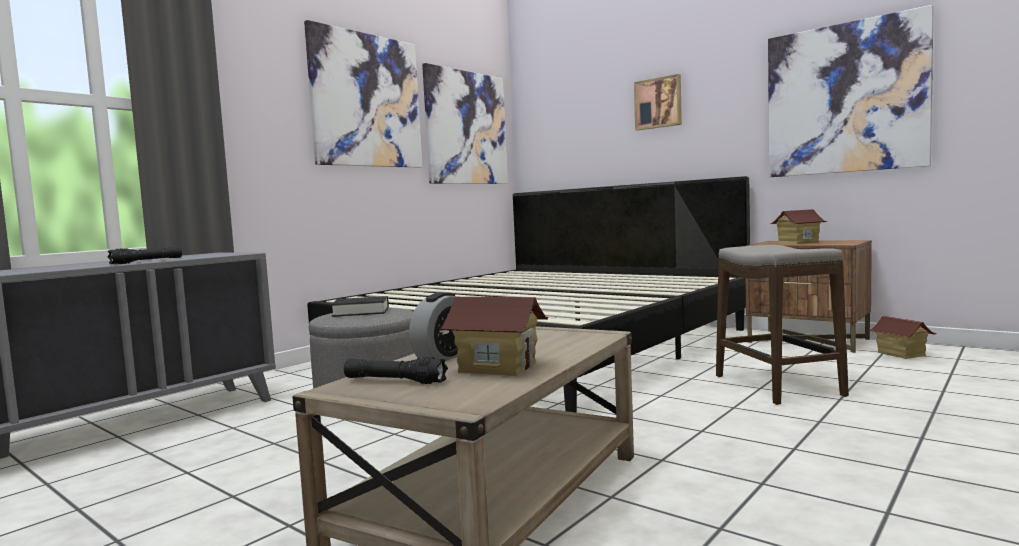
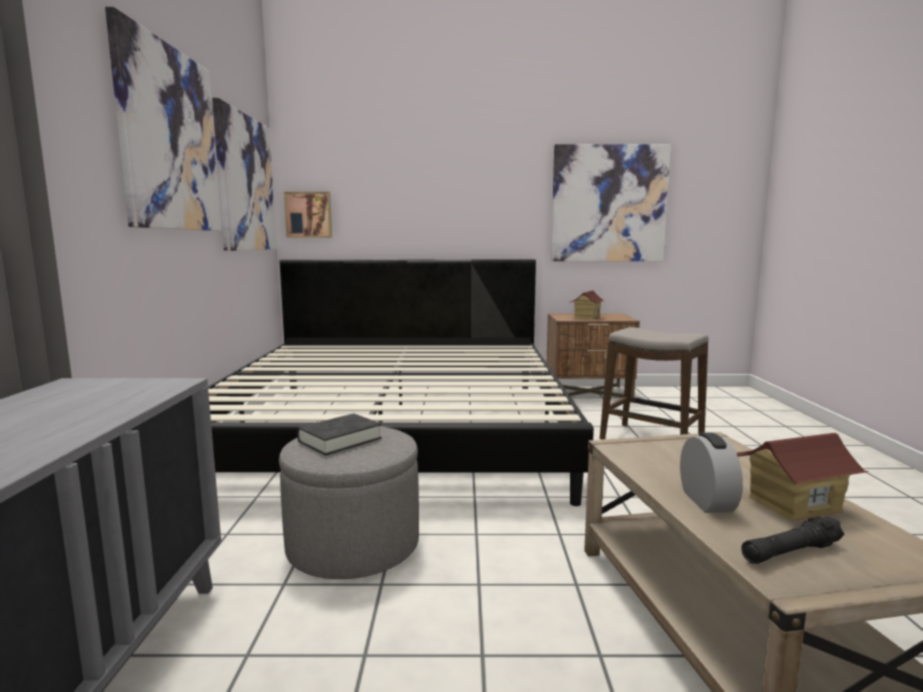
camera: 40 degrees left, 5 degrees up
(147, 261) = (80, 429): black flashlight -> none
(658, 103) = (451, 184): picture -> picture (309, 215)
(901, 354) = (659, 398): toy house -> none

